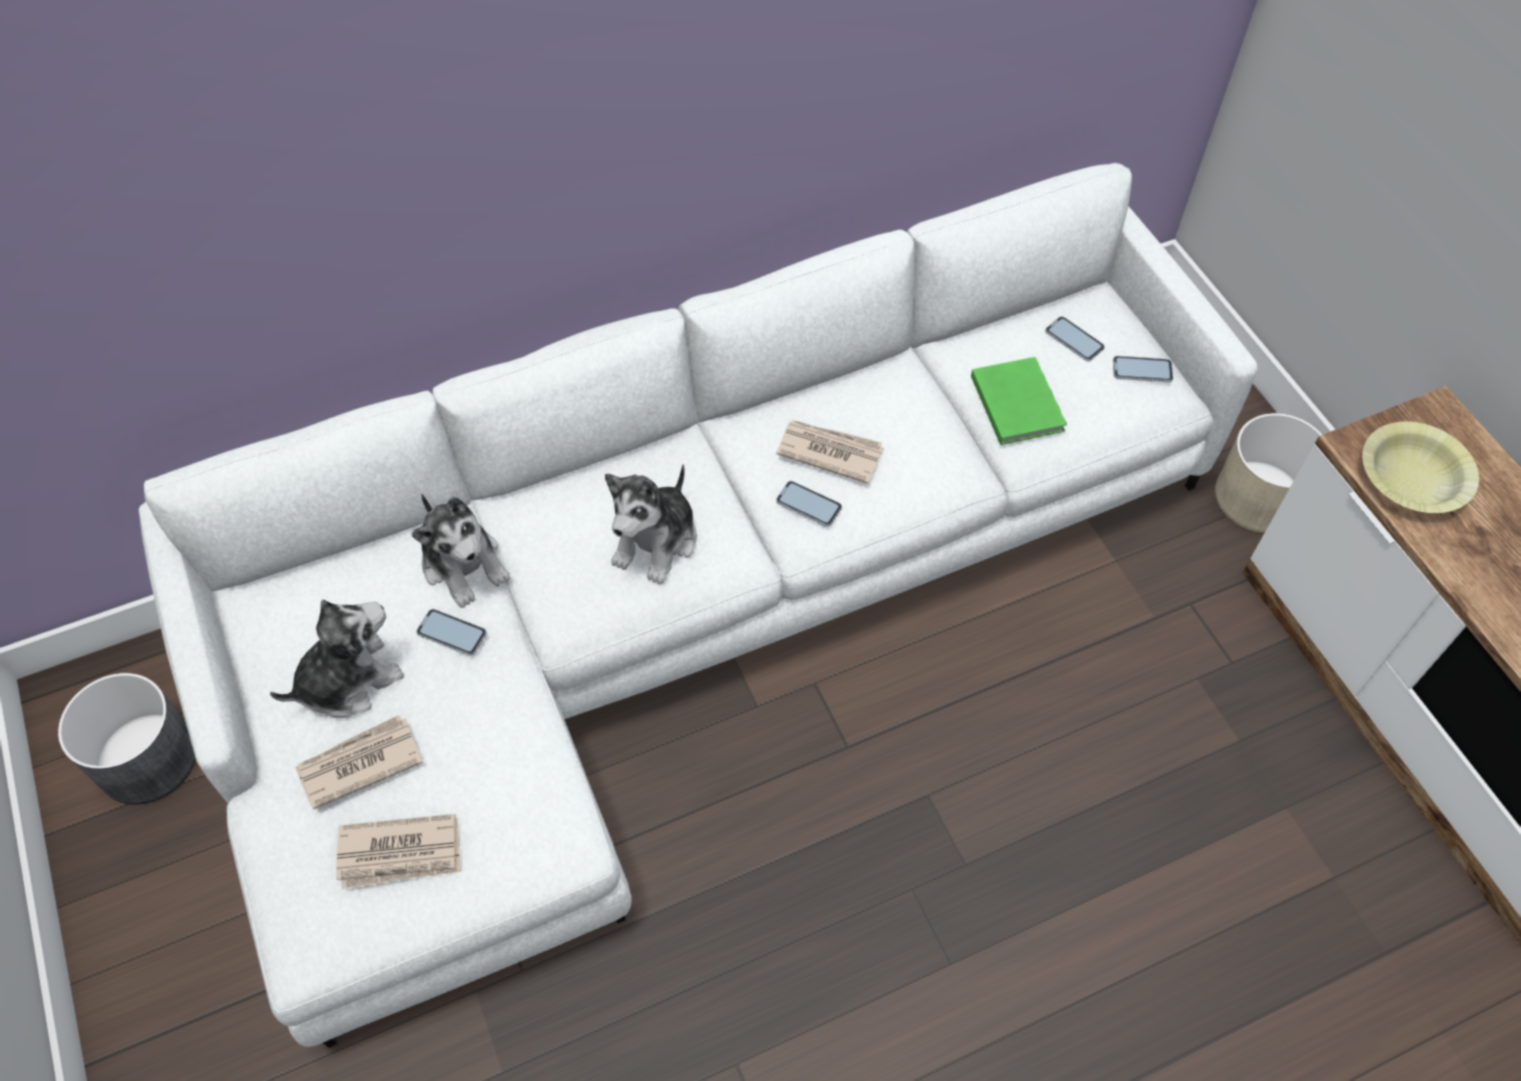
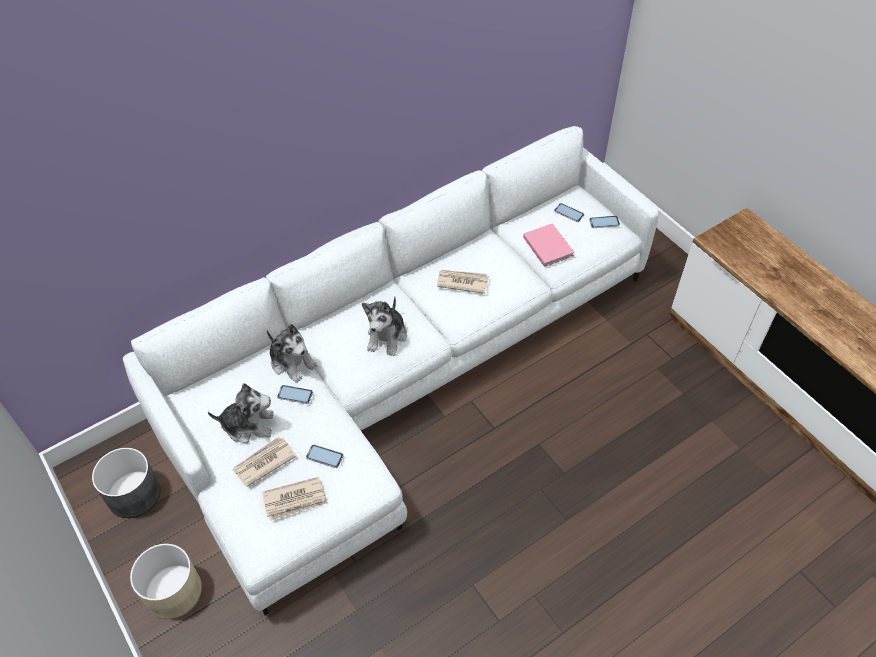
camera: 10 degrees left, 5 degrees down
(349, 680) = (248, 425): plush toy -> plush toy turned 45 degrees clockwise
(809, 504) = (458, 308): phone -> phone (324, 456)
(1017, 401) = (548, 245): green book -> pink book
(1257, 497) = (668, 280): beige planter -> beige planter (172, 591)
(1411, 479) = (739, 251): yellow bowl -> none

